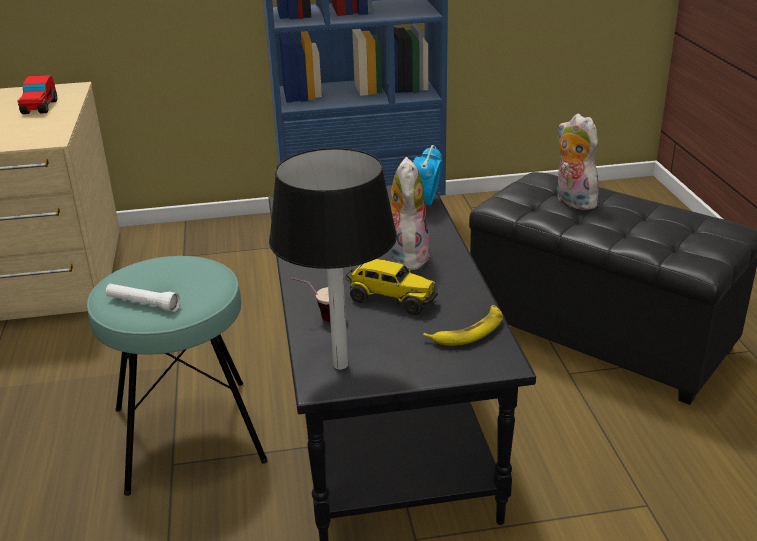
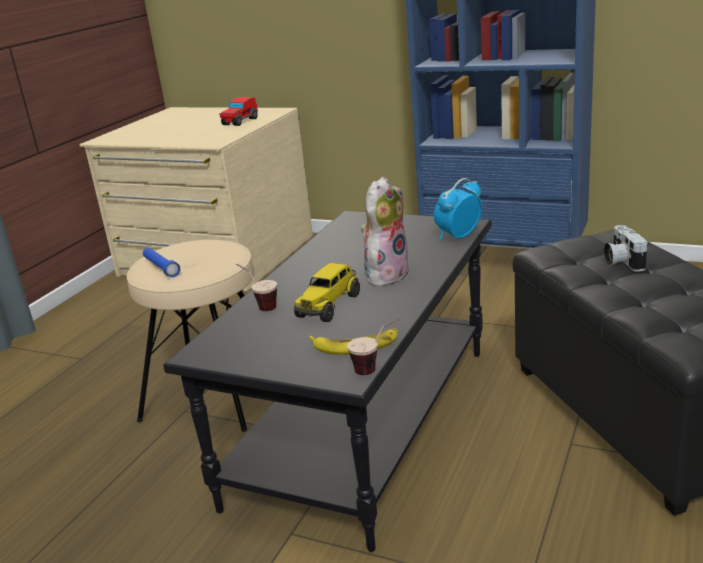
camera: 35 degrees right, 5 degrees down
(143, 304) = (161, 268): white flashlight -> blue flashlight
(188, 435) = (215, 393): turquoise stool -> beige stool
(341, 365) = (228, 344): black table lamp -> none
(391, 299) = (329, 305): toy truck -> toy truck turned 60 degrees clockwise
(514, 346) = (377, 368): none -> cup
(572, 201) = (621, 262): plush toy -> camera

